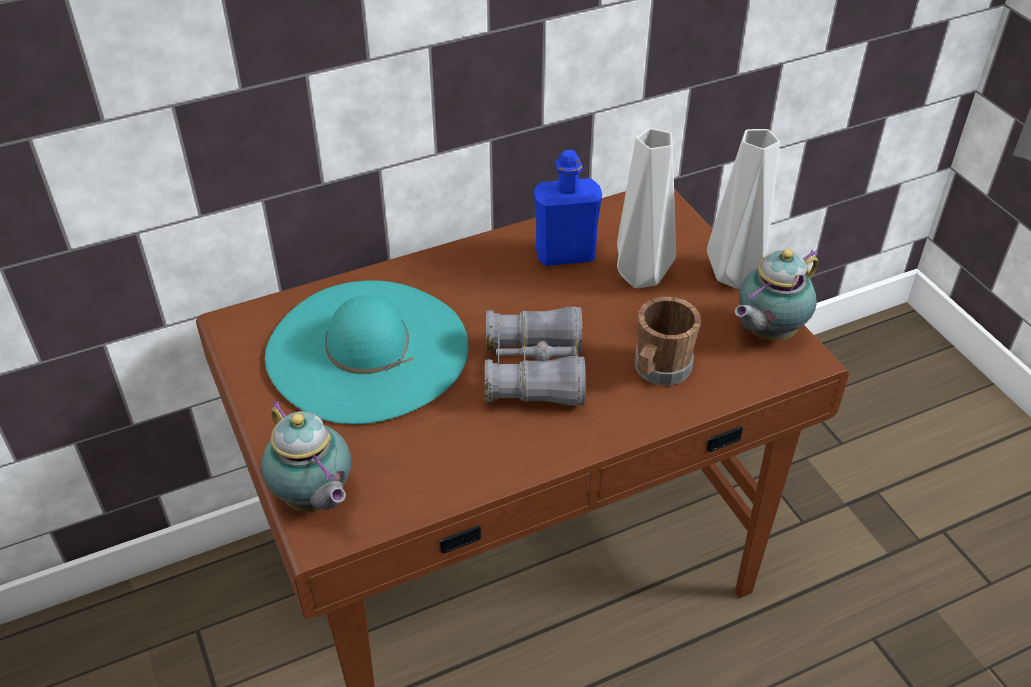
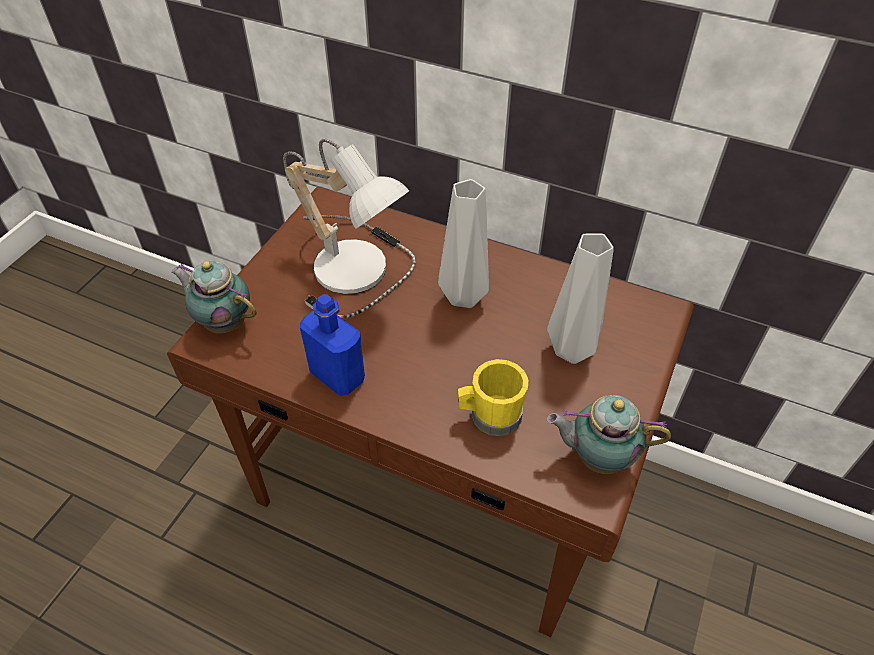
camera: 50 degrees right, 5 degrees up
(314, 500) = (224, 322): teapot -> teapot turned 105 degrees clockwise
(367, 350) = (359, 266): turquoise hat -> table lamp
(535, 372) = (420, 352): grey binoculars -> none
(565, 255) = (545, 299): blue bottle -> blue bottle (337, 376)
(659, 370) = (490, 416): brown mug -> yellow mug
(737, 275) = (639, 403): grey vase -> grey vase (466, 298)

